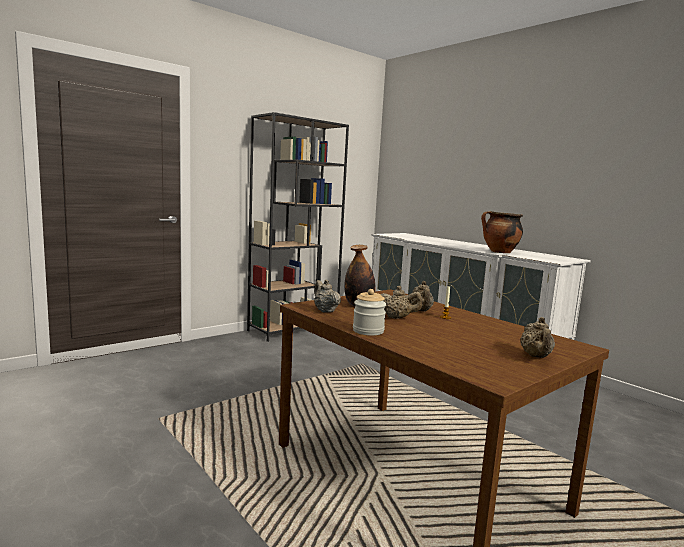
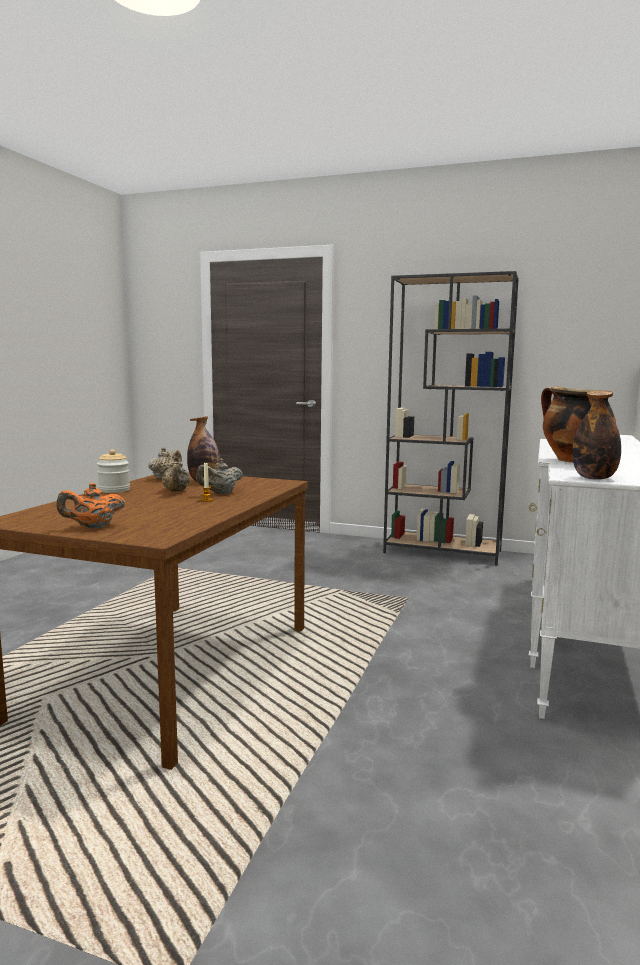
camera: 60 degrees right, 0 degrees up
(536, 356) = (92, 527): beige teapot -> orange teapot
(557, 260) = (594, 478): none -> bottle

